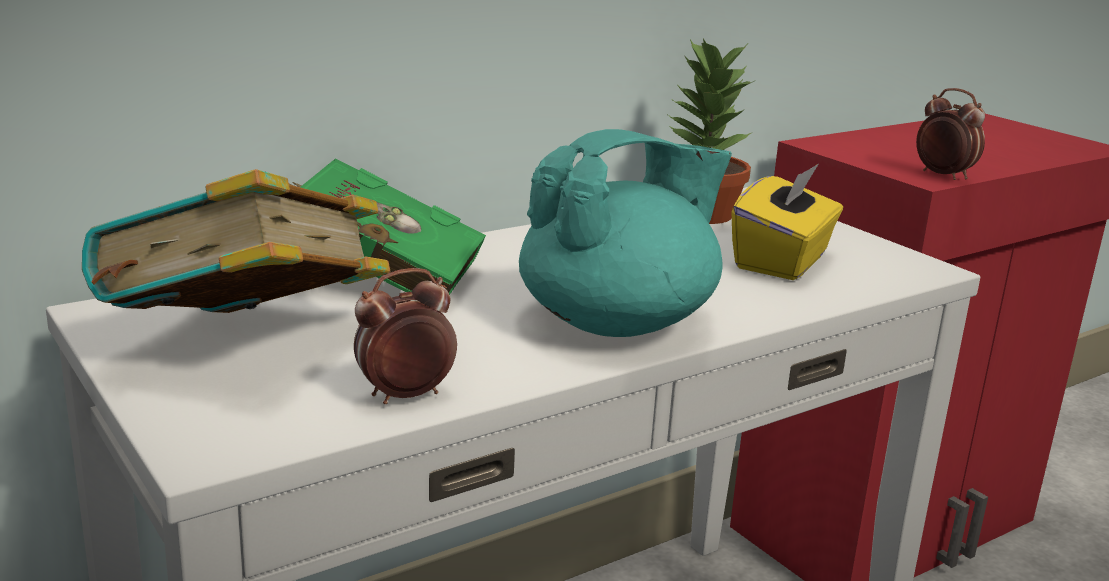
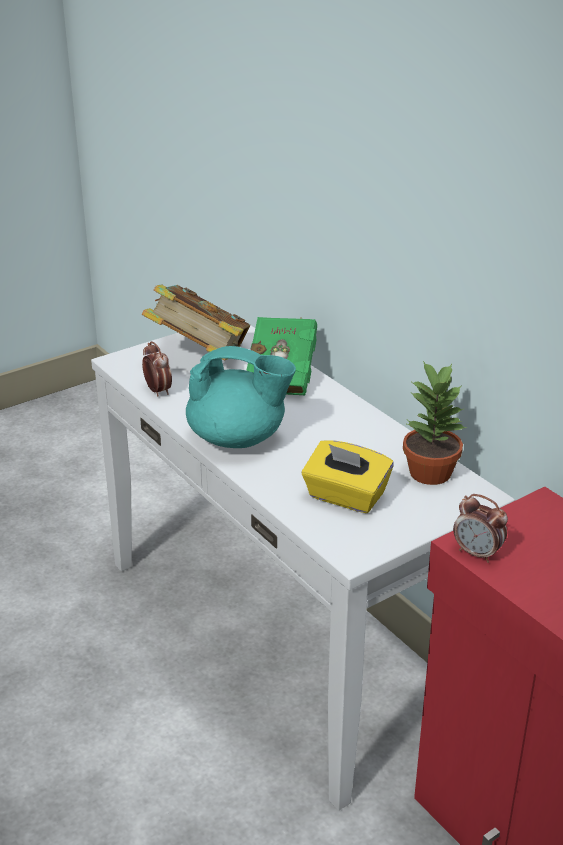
camera: 90 degrees right, 10 degrees up
(619, 323) = (238, 438): turquoise teapot -> turquoise teapot turned 45 degrees counterclockwise
(943, 176) = (477, 553): alarm clock -> alarm clock turned 75 degrees clockwise

